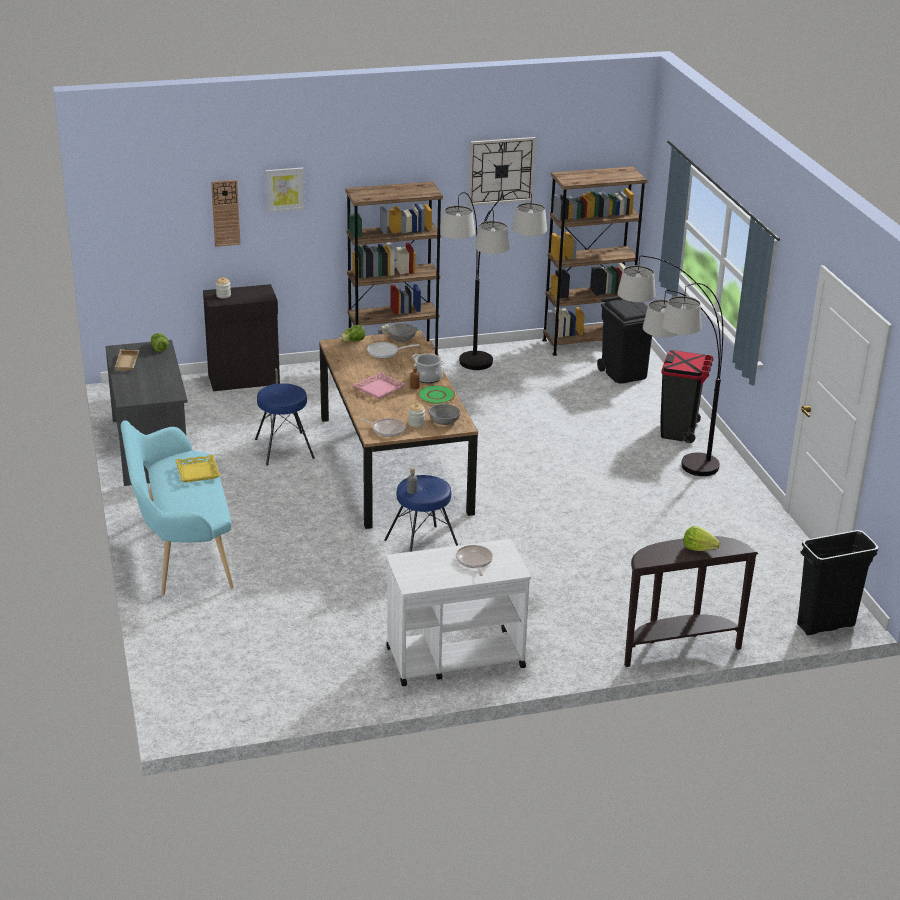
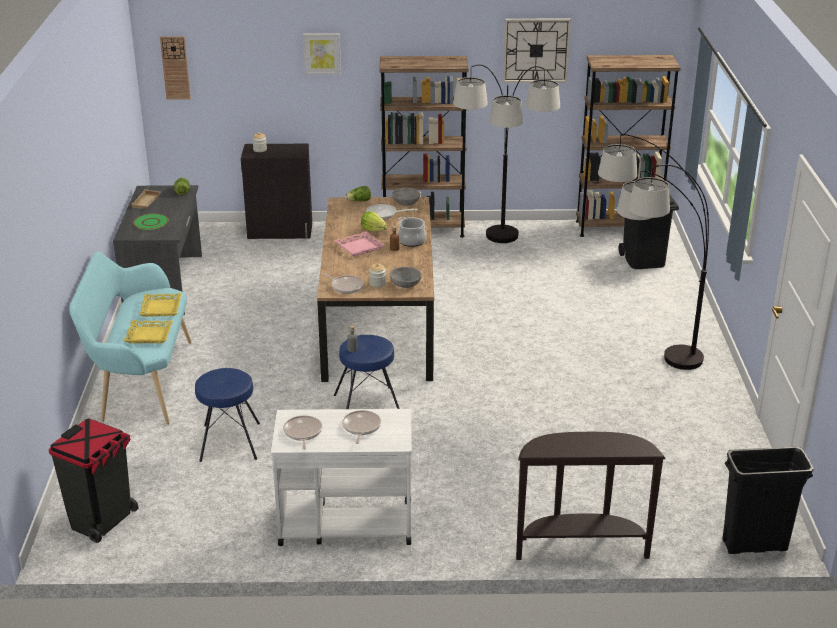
camera: 15 degrees right, 0 degrees up
(201, 500) = (149, 335): none -> yellow tray
(225, 213) = (266, 72): wall clock -> wall clock (175, 68)
(283, 449) = (283, 297): blue stool -> blue stool (229, 442)
(422, 573) = (302, 433): none -> frying pan
(436, 395) = (411, 258): green plate -> green plate (151, 222)
(679, 431) = (676, 321): black trash can -> black trash can (102, 521)
(698, 548) = (600, 444): lettuce -> lettuce (373, 230)

